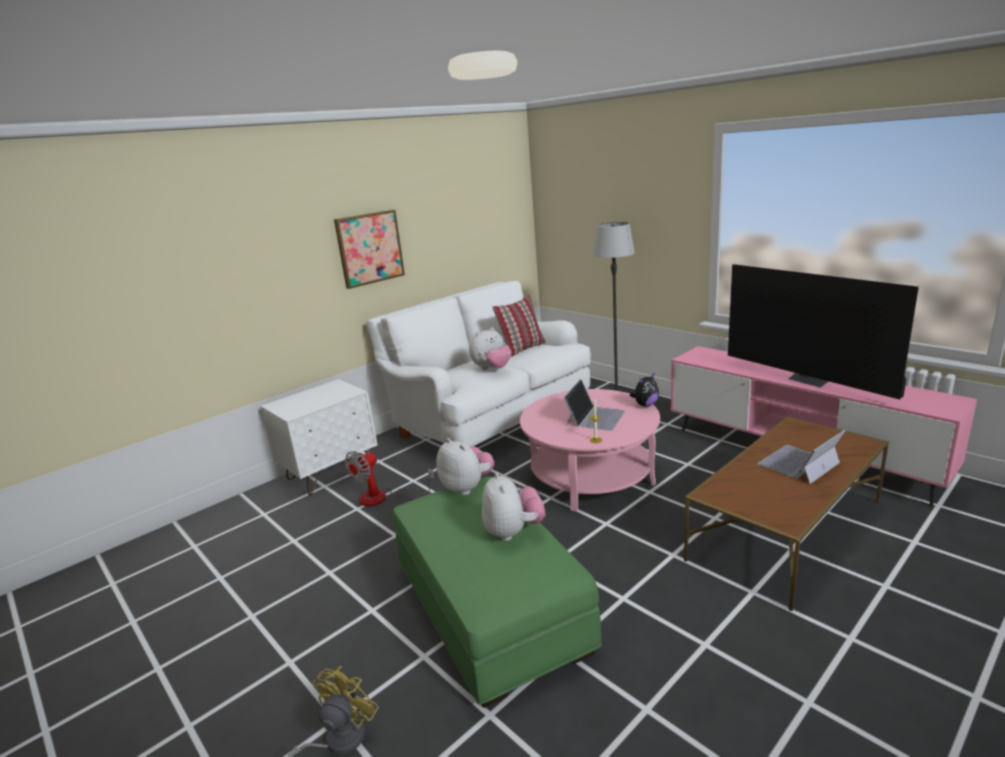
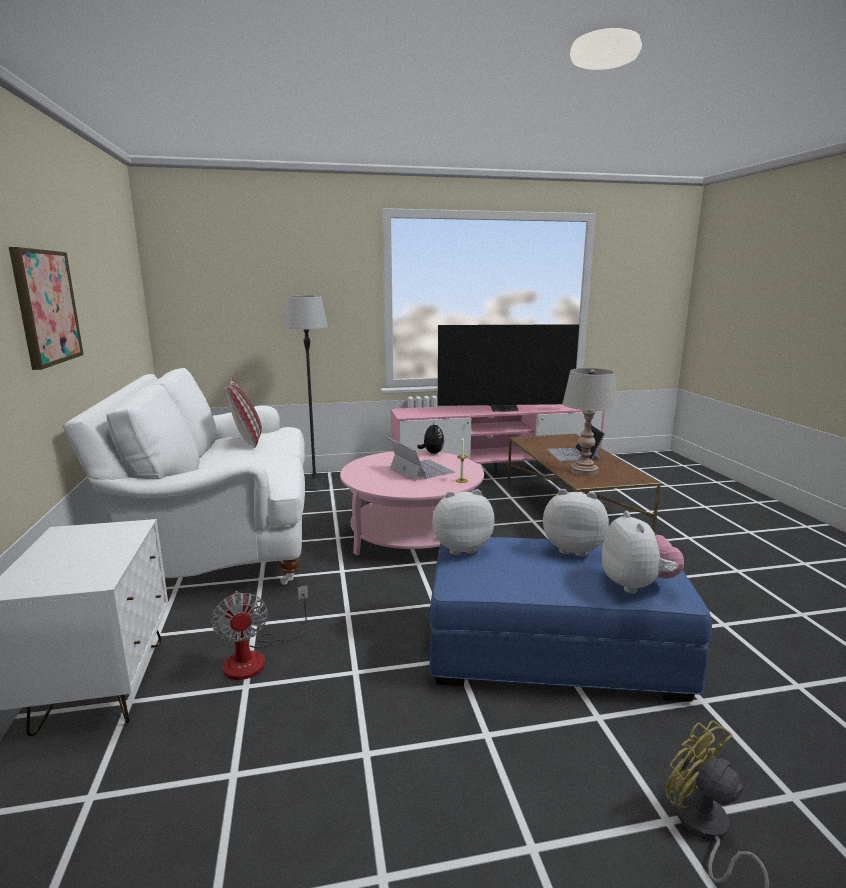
camera: 60 degrees left, 5 degrees down
(490, 607) = (553, 650): green ottoman -> blue ottoman
(492, 369) = (268, 457): plush toy -> plush toy (636, 585)
(748, 485) = (584, 471): none -> grey table lamp

